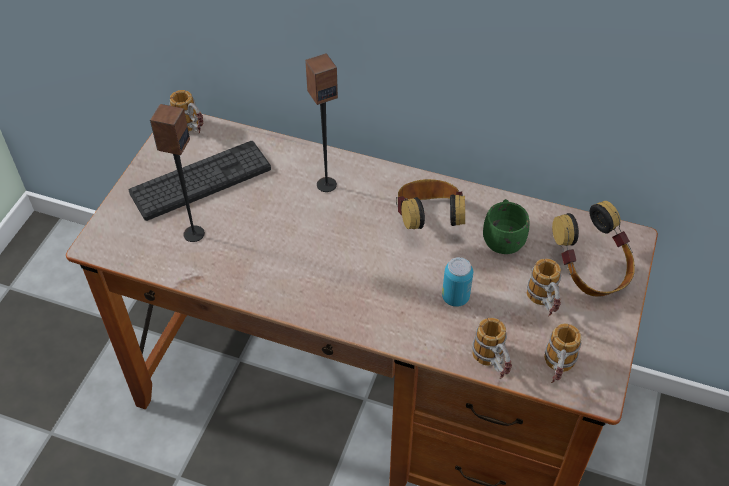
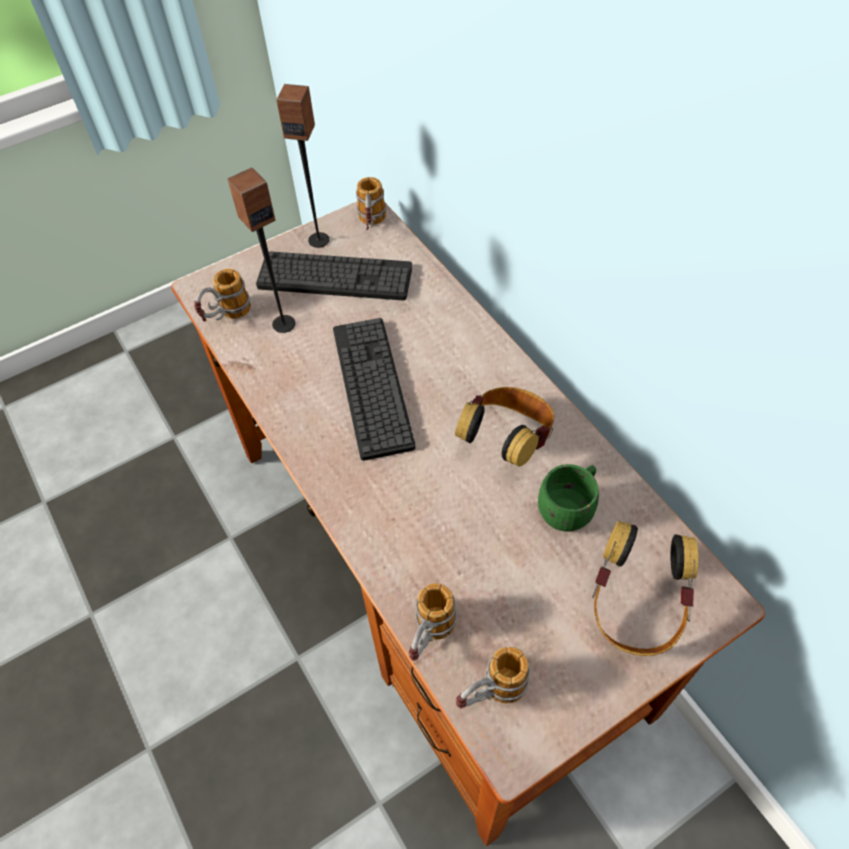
camera: 40 degrees right, 5 degrees up
(305, 239) = (372, 387): none -> keyboard
(326, 184) = (442, 343): speaker -> speaker (319, 240)
(455, 297) = (459, 539): can -> none
(544, 305) = (545, 611): mug -> mug (226, 317)

